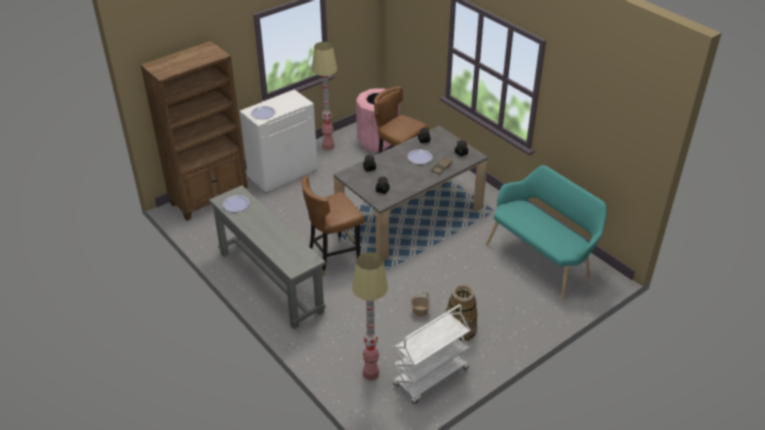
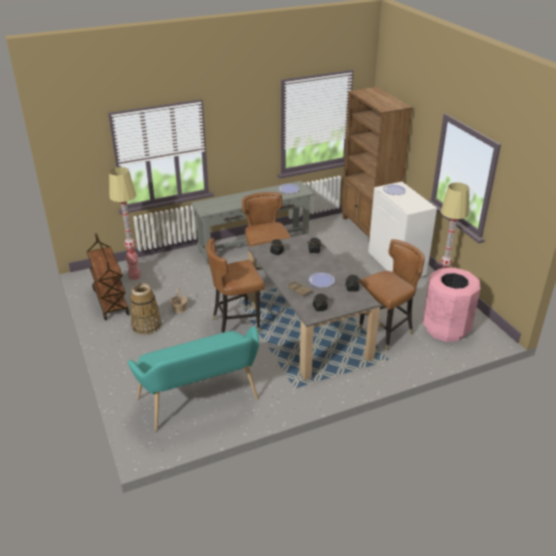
camera: 105 degrees right, 5 degrees down
(426, 263) = (236, 324): none -> brown chair
(431, 378) = (110, 301): white cart -> brown cart

